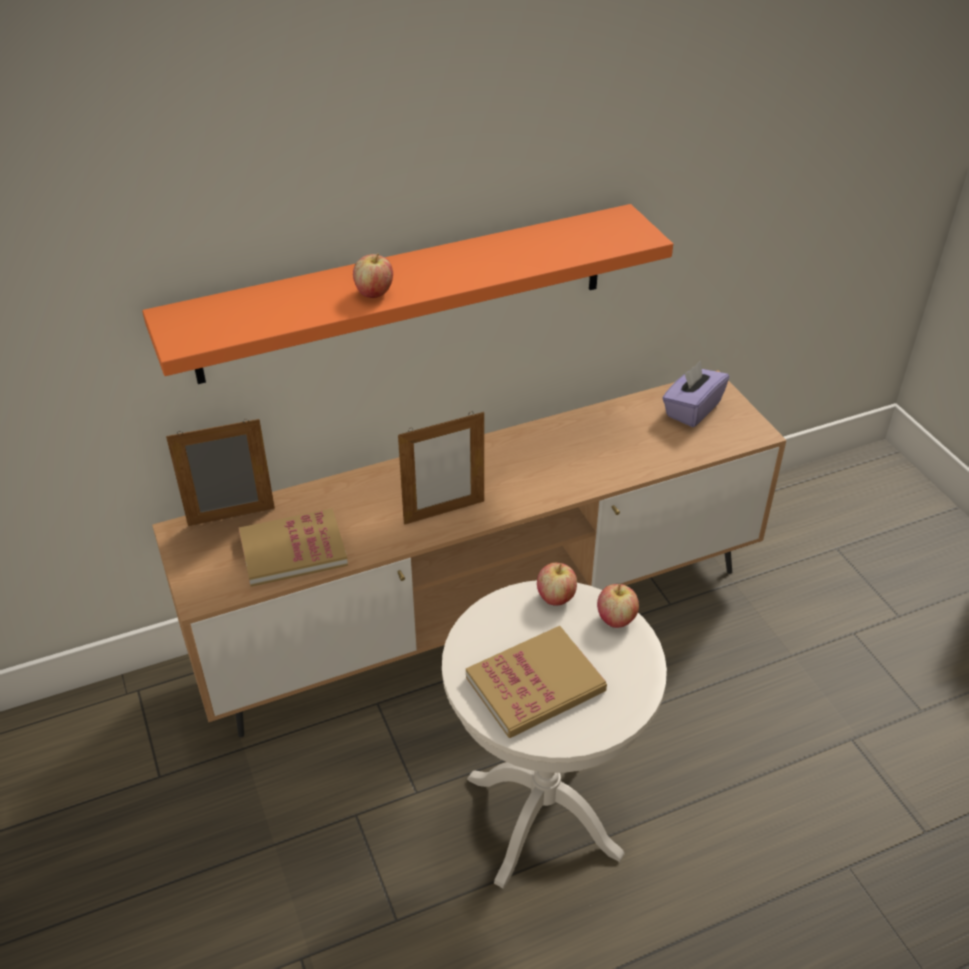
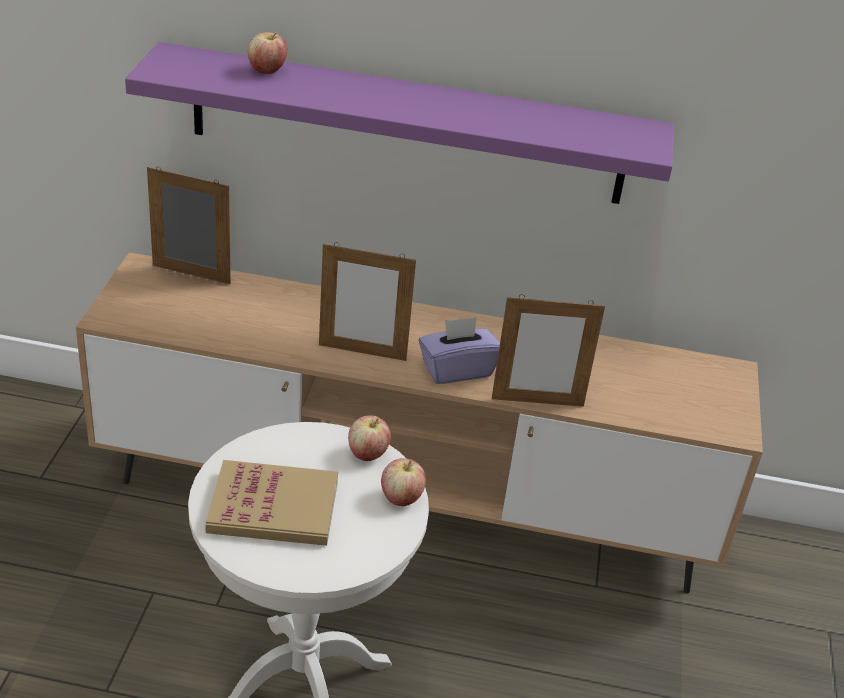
camera: 30 degrees right, 5 degrees down
(293, 550) = (210, 320): book -> none
(374, 293) = (347, 98): apple -> apple (267, 71)
(404, 293) = (407, 125): orange shelf -> purple shelf
(610, 483) = (537, 402): none -> picture frame
(692, 409) = (689, 382): purple tissue box -> purple tissue box (457, 369)

